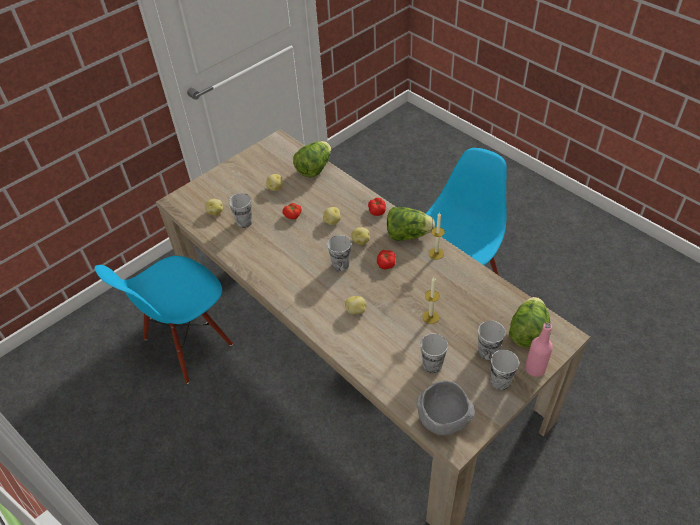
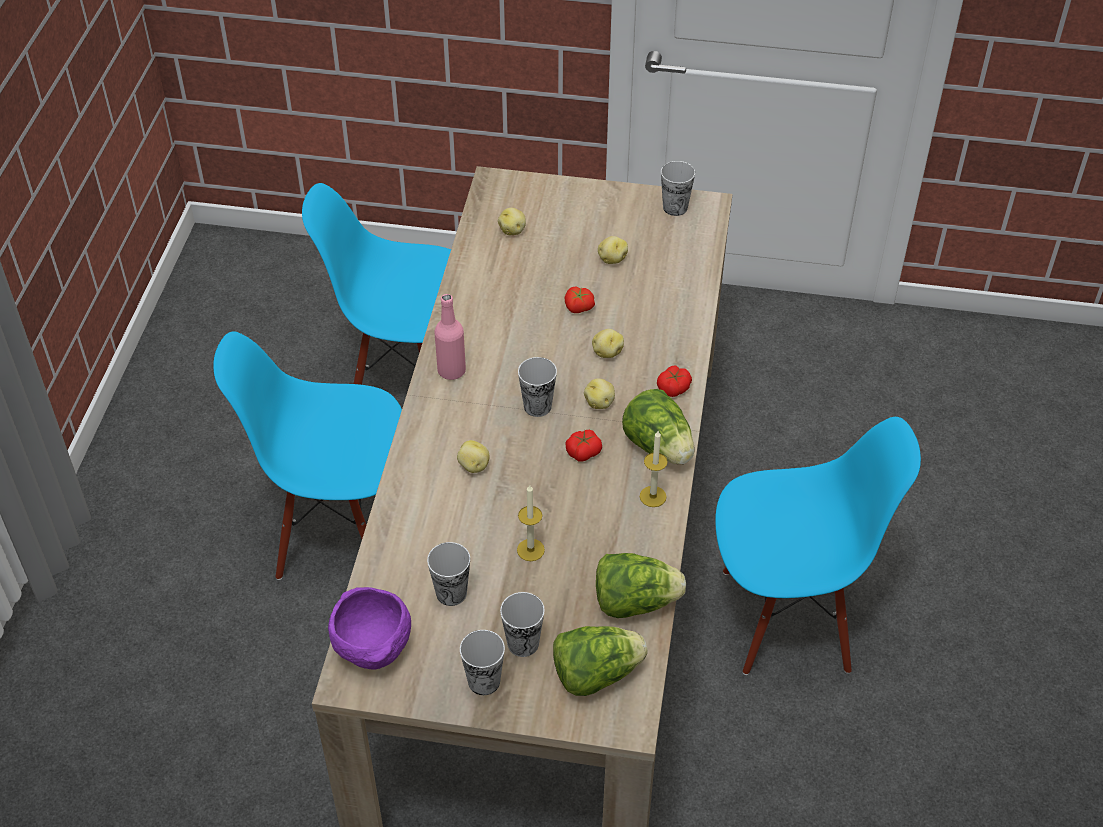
camera: 50 degrees right, 0 degrees up
(244, 222) = (522, 268): cup -> cup (675, 207)
(250, 429) = (337, 528): none -> blue chair
(314, 169) = (689, 276): lettuce -> lettuce (635, 602)
(444, 420) = (374, 650): grey bowl -> purple bowl
(535, 369) = (538, 711): pink bottle -> pink bottle (451, 371)

